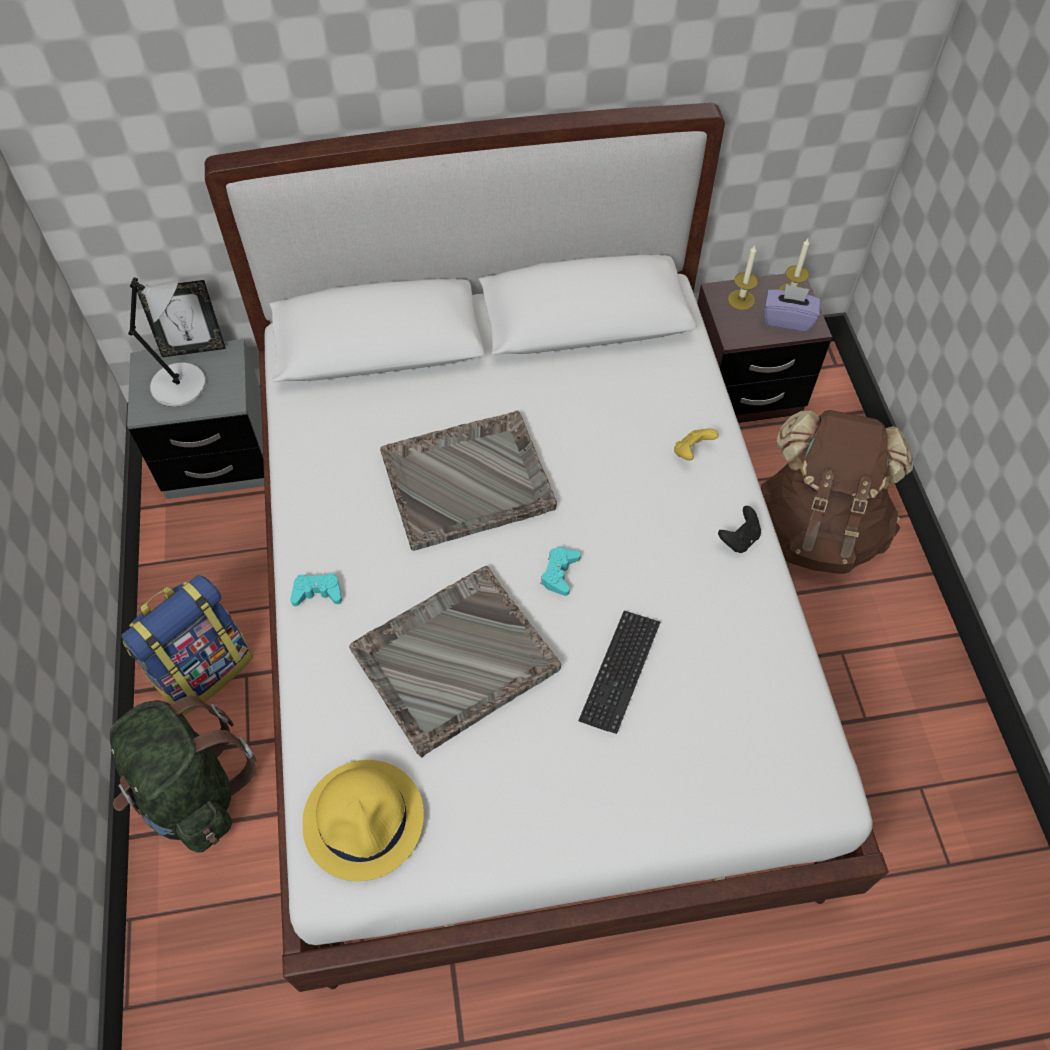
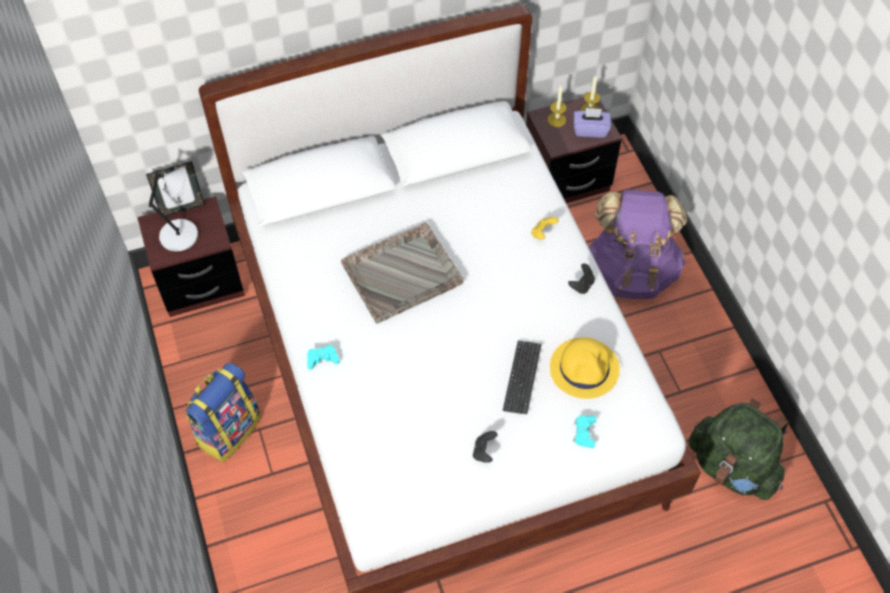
camera: 10 degrees left, 0 degrees up
(192, 791) = (242, 510): green backpack -> green backpack (732, 467)
(220, 459) = (201, 283): grey nightstand -> brown nightstand
(364, 819) = (386, 487): yellow hat -> yellow hat (584, 368)
(453, 660) = (418, 387): grey tray -> none
(535, 785) = (484, 451): none -> black game controller
(559, 573) = (473, 323): turquoise game controller -> turquoise game controller (584, 433)
(816, 530) = (631, 271): brown backpack -> purple backpack

